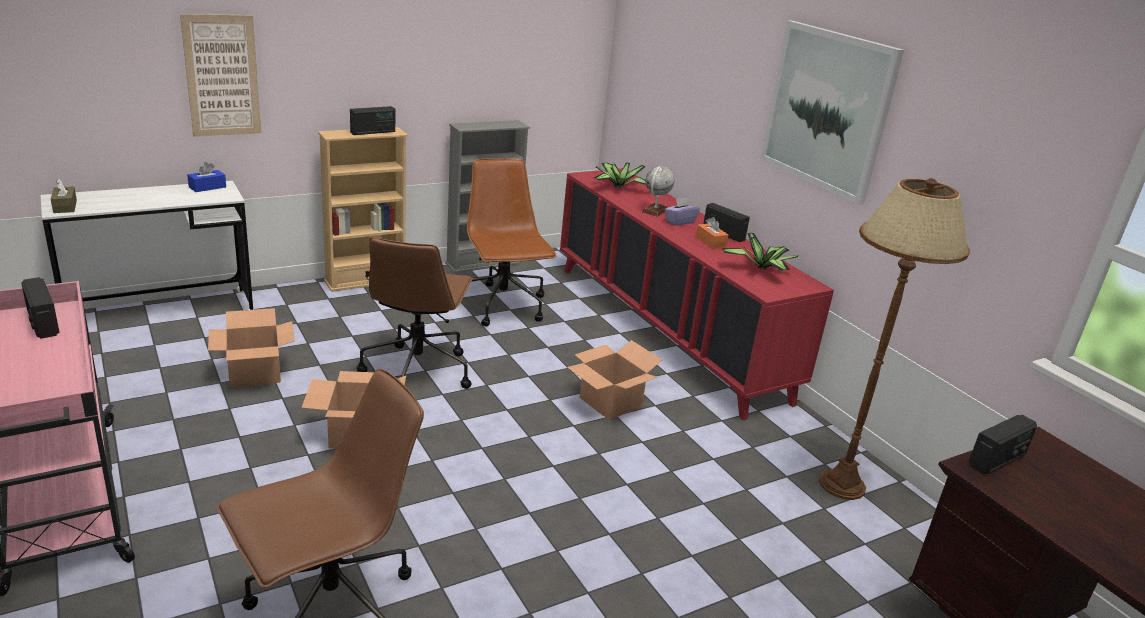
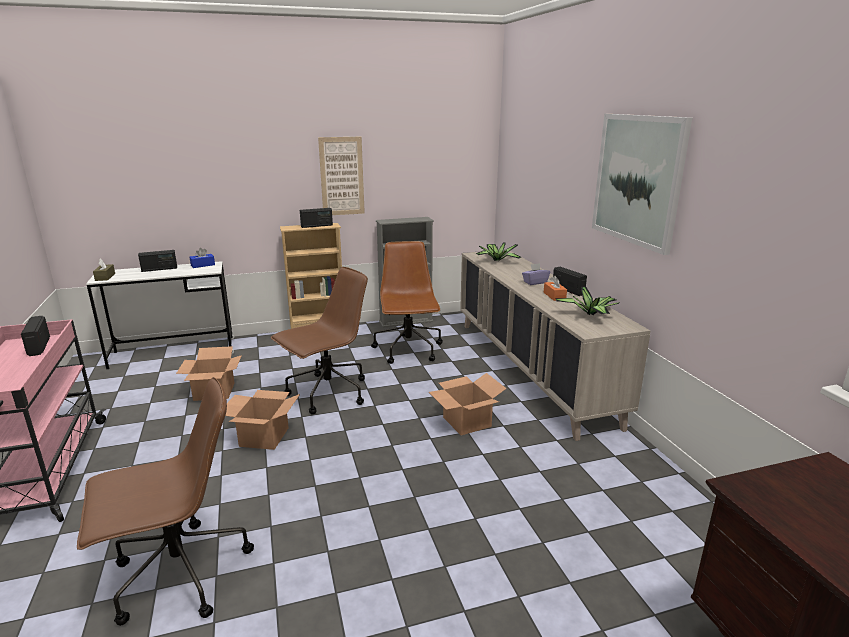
camera: 15 degrees right, 5 degrees down
(222, 76) = (213, 190): picture -> picture (342, 176)
(417, 371) = (327, 394): brown office chair -> brown office chair turned 150 degrees counterclockwise
(655, 211) = (518, 275): globe -> none
(666, 330) = (531, 369): red cabinet -> beige cabinet
(842, 485) = (653, 501): brown floor lamp -> none
(997, 460) = (772, 482): radio -> radio (159, 269)

